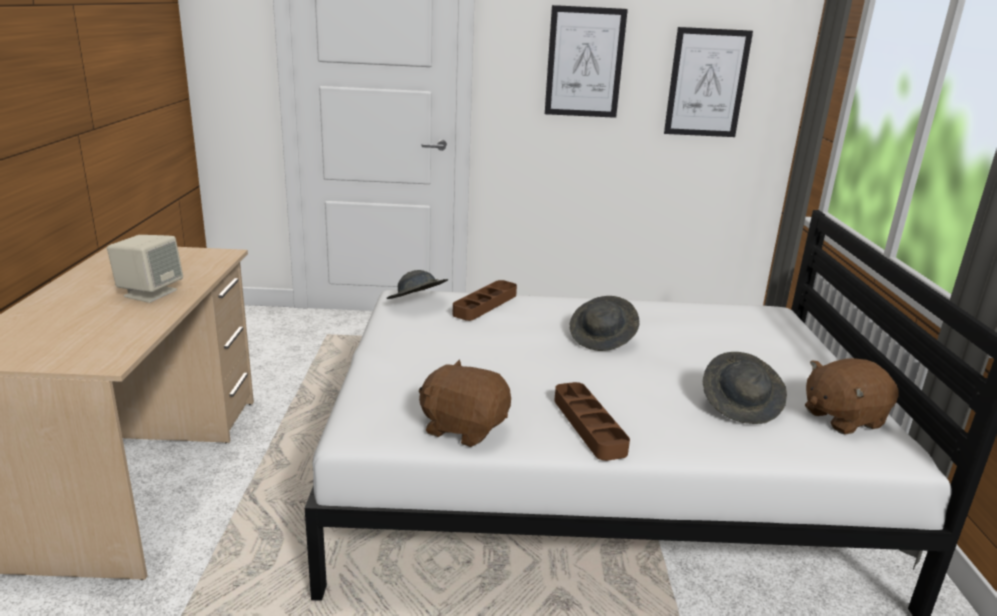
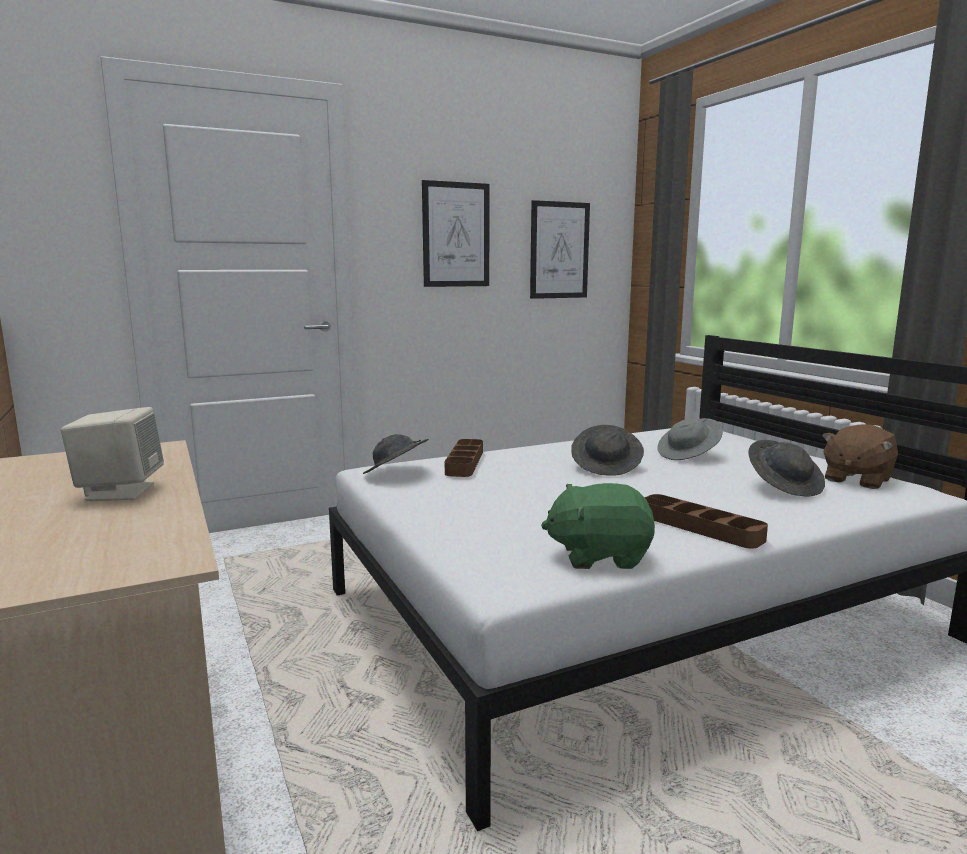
camera: 25 degrees left, 10 degrees down
(464, 427) = (599, 556): brown plush toy -> green plush toy
(707, 343) = (688, 455): none -> grey hat

